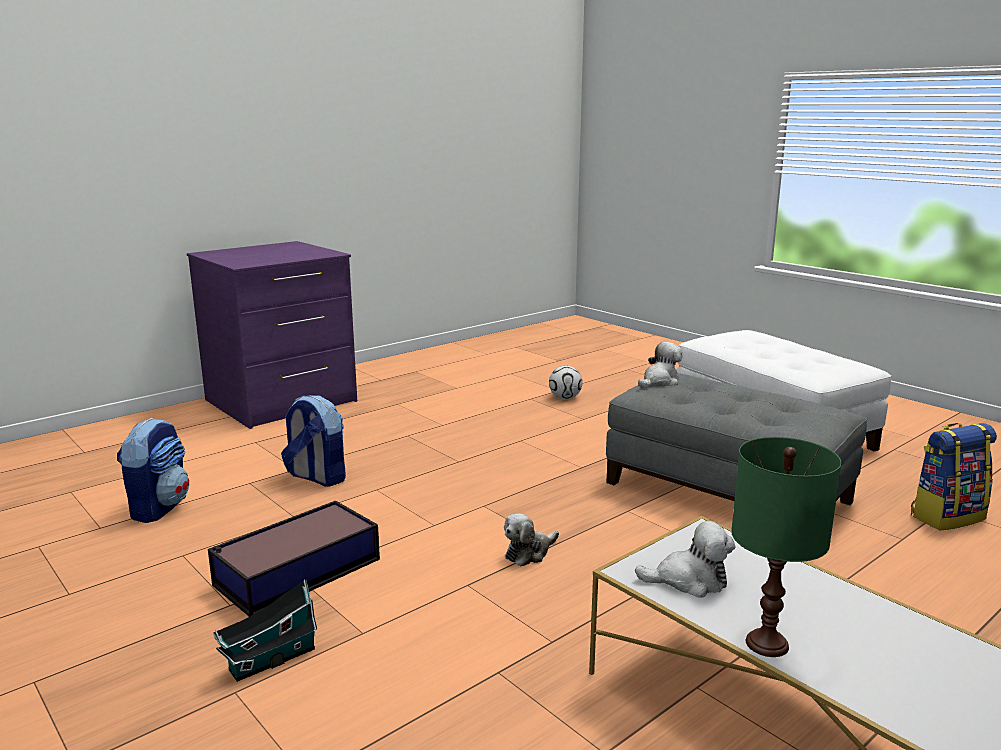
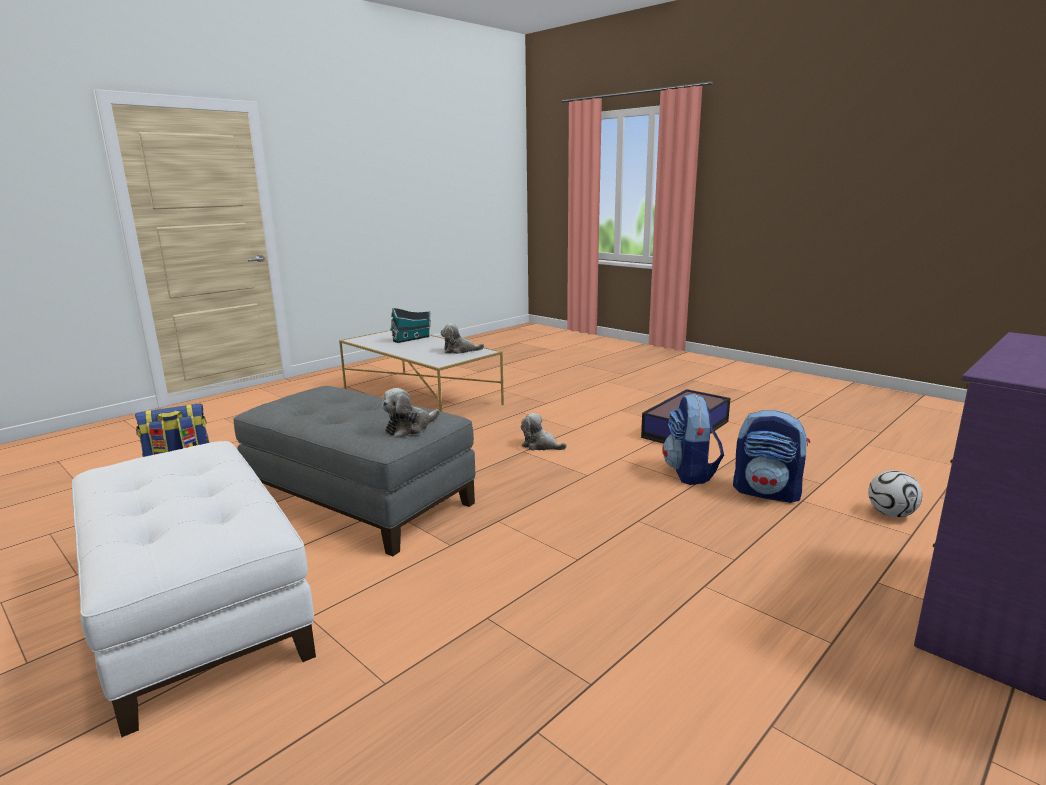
camera: 175 degrees right, 0 degrees up
(159, 507) = (855, 459): backpack -> backpack (690, 473)
(269, 660) = (655, 401): toy house -> toy house (412, 338)
(529, 553) = (540, 446): plush toy -> plush toy turned 105 degrees counterclockwise
(565, 398) = (519, 693): football -> football (891, 514)
(767, 644) = (440, 340): green table lamp -> none

